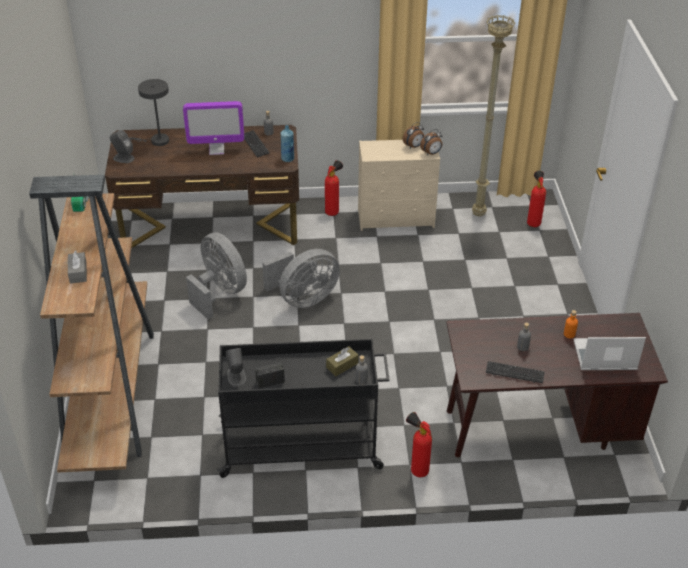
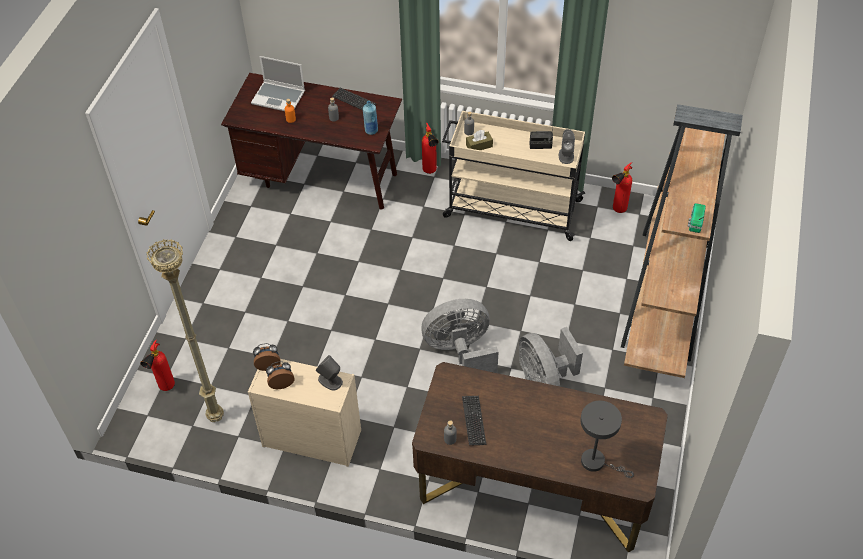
camera: 160 degrees left, 10 degrees up
(78, 272) = (697, 146): grey tissue box -> none
(123, 158) = (643, 439): grey speaker -> grey speaker (330, 381)
(216, 150) = (524, 423): monitor -> none
(287, 159) = (442, 384): blue bottle -> blue bottle (371, 131)
(302, 446) = (511, 208): black cart -> beige cart
(333, 211) = (379, 471): fire extinguisher -> fire extinguisher (617, 211)

